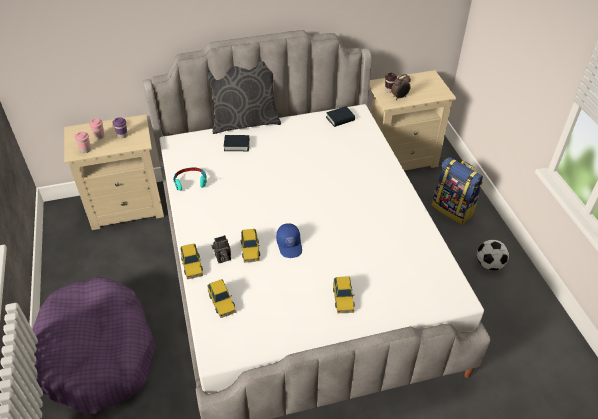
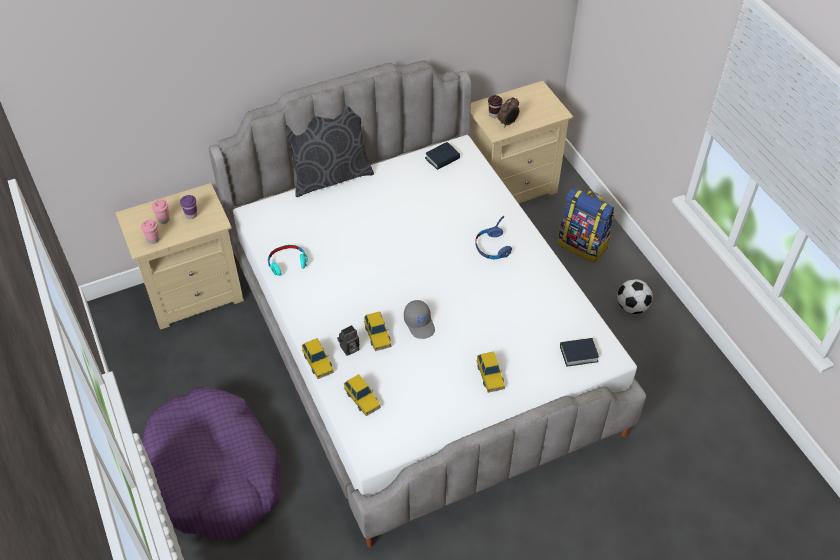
camera: 10 degrees left, 5 degrees up
(236, 145) = (328, 208): book -> book (578, 354)
(290, 245) = (420, 323): blue cap -> grey cap
(367, 191) = (492, 247): none -> blue headphones

